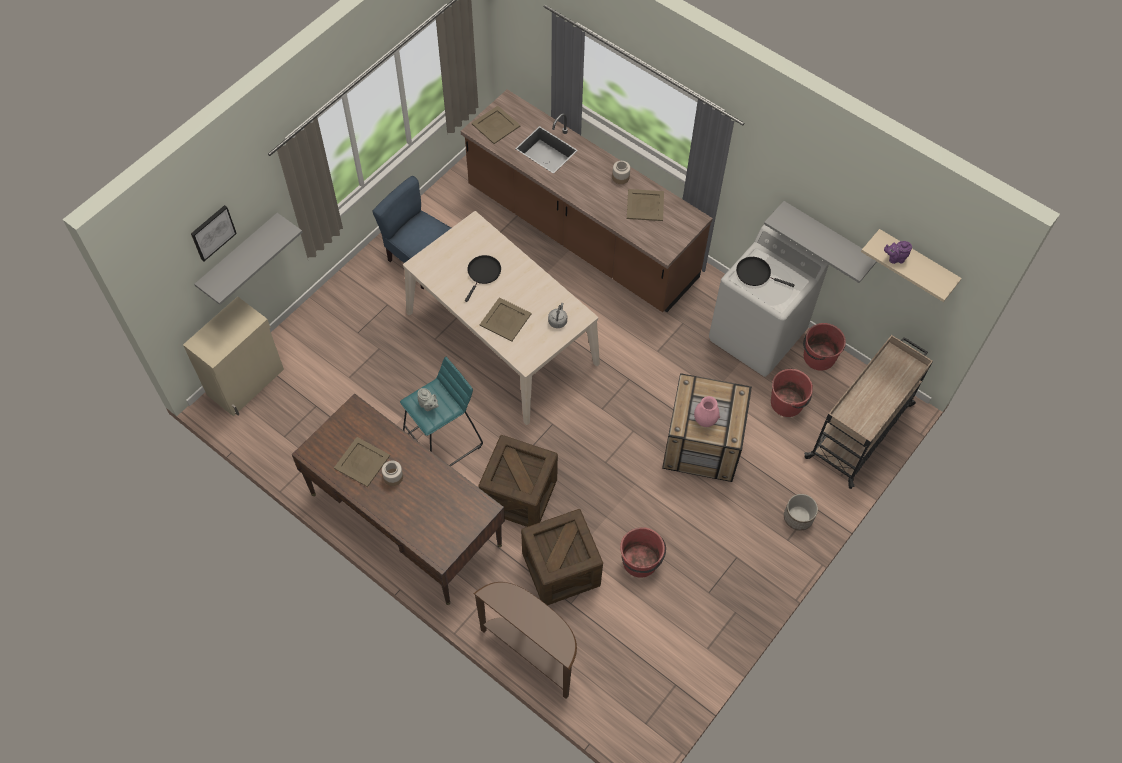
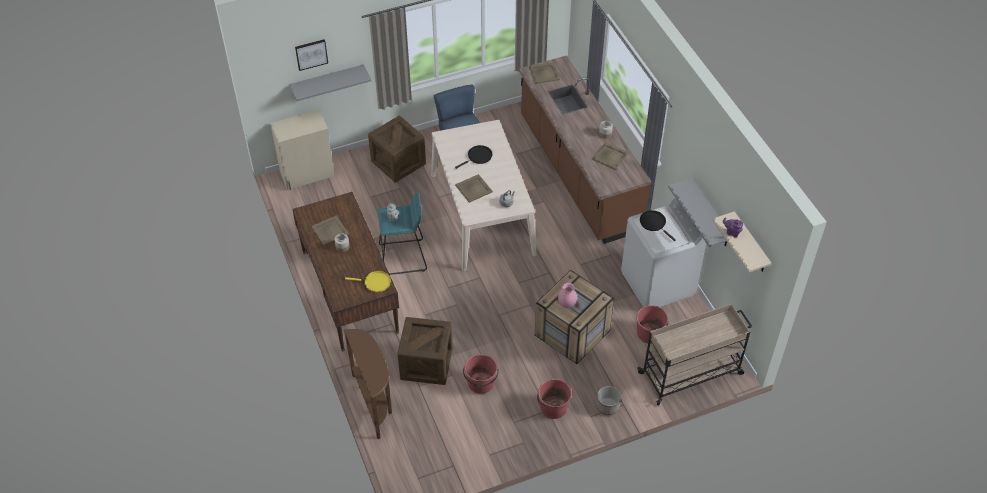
camera: 30 degrees right, 10 degrees down
(468, 507) = (375, 283): none -> yellow frying pan
(519, 495) = (429, 309): crate -> crate (398, 163)
(818, 357) = (693, 315): red bucket -> red bucket (553, 407)

